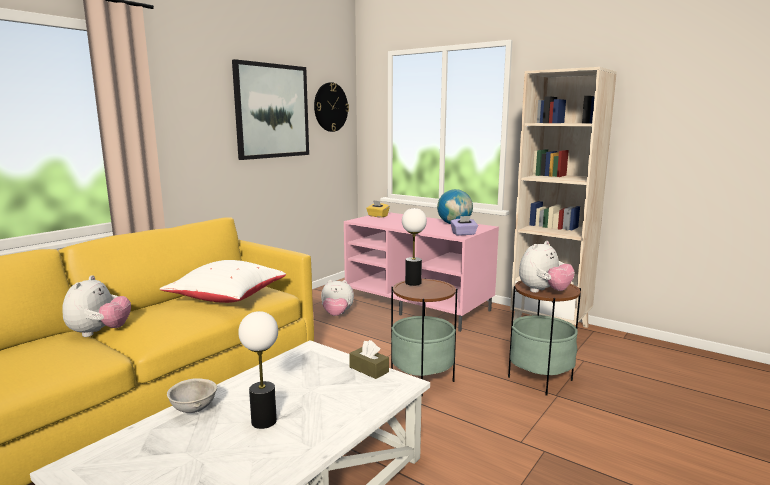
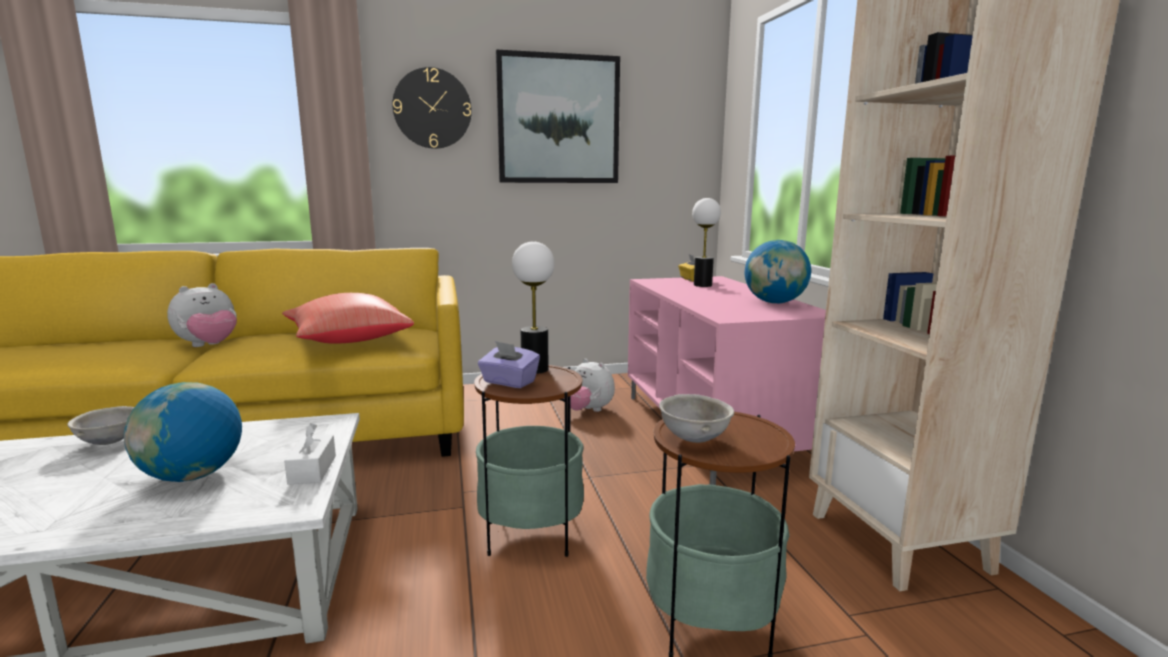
camera: 40 degrees right, 0 degrees up
(226, 299) = (347, 340): white pillow -> red pillow
(264, 421) = (103, 480): table lamp -> table lamp (703, 285)
(313, 397) = (193, 476): none -> globe
(330, 107) = (668, 115): wall clock -> wall clock (432, 108)
(369, 369) = (312, 470): brown tissue box -> white tissue box
(464, 234) = (743, 316): purple tissue box -> purple tissue box (509, 382)
(543, 292) = (695, 439): plush toy -> grey bowl

